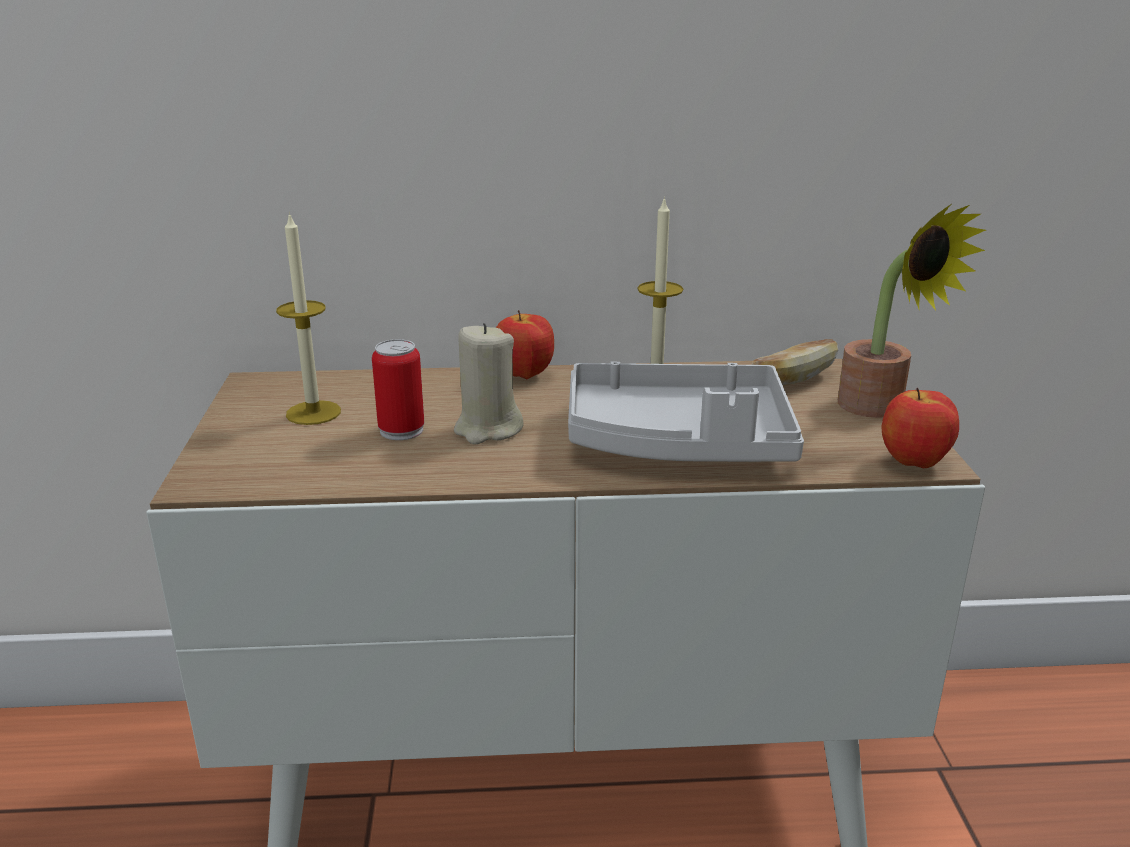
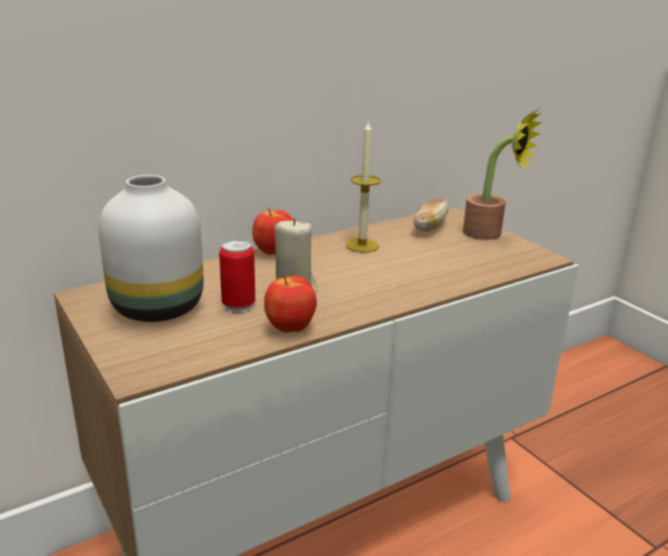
camera: 30 degrees left, 0 degrees up
(313, 413) = (160, 307): candle -> white vase
(679, 442) = (412, 274): grey tray -> none
(913, 463) = (537, 260): apple -> apple (290, 329)

